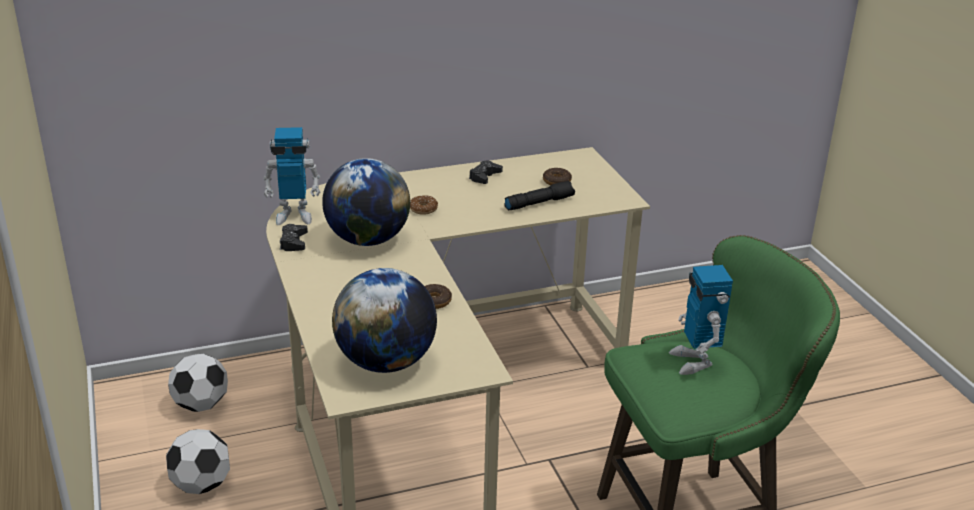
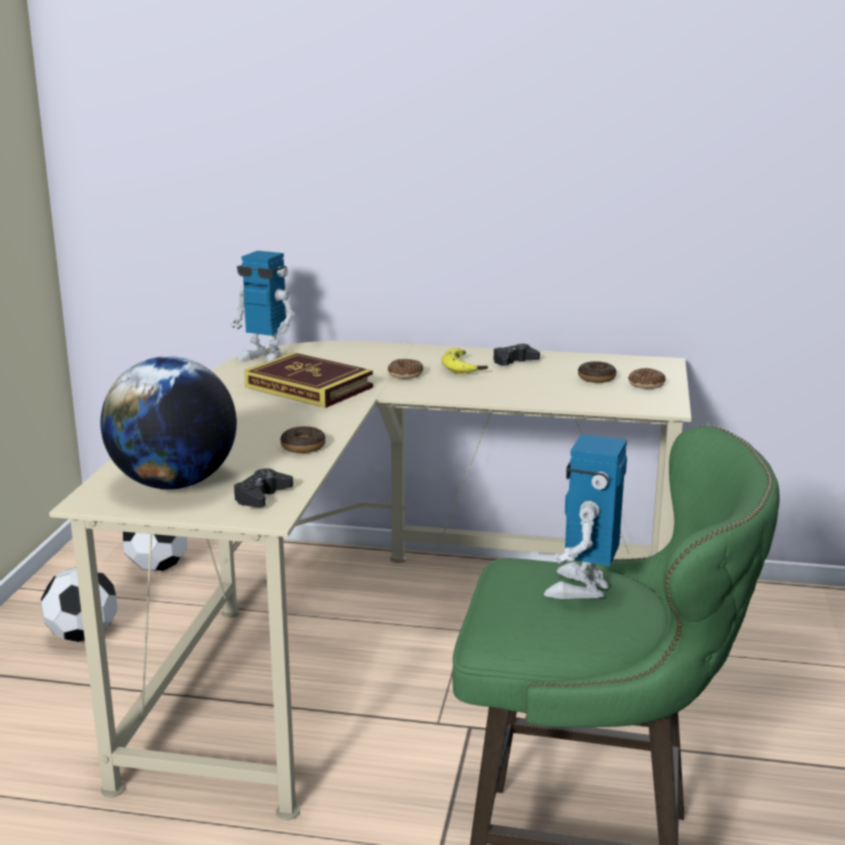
camera: 30 degrees right, 10 degrees down
(293, 242) = (232, 376): black game controller -> black game controller (262, 496)
(367, 240) = (309, 387): globe -> book
(458, 191) = (465, 367): none -> banana
(539, 202) = (548, 391): black flashlight -> none
(594, 180) = (646, 385): none -> donut

